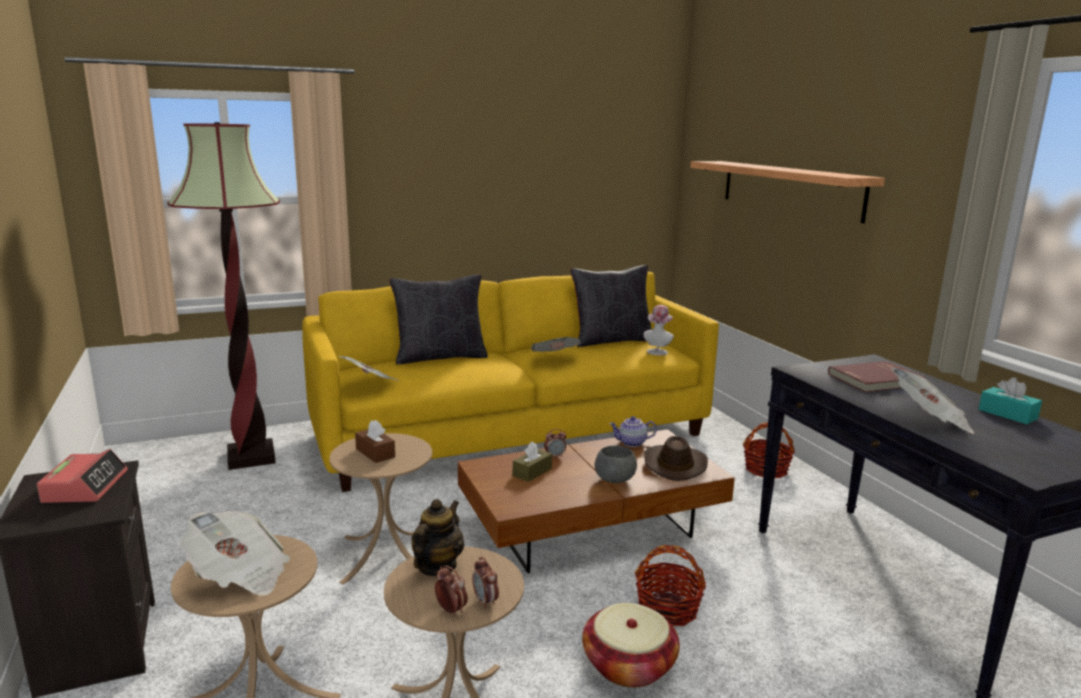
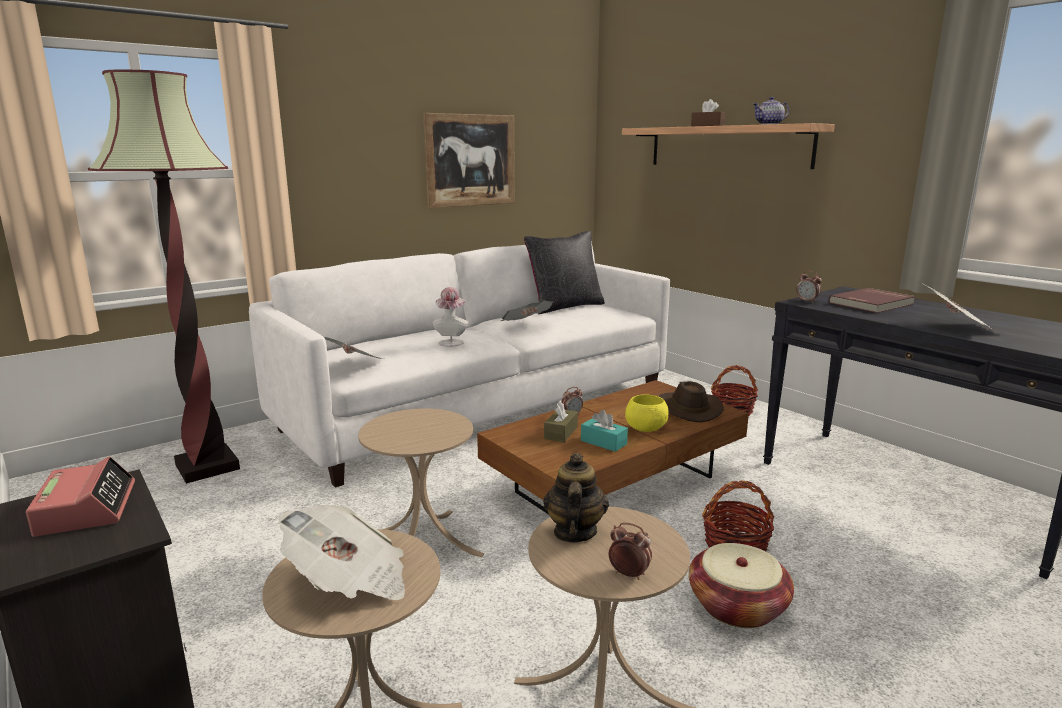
camera: 15 degrees left, 0 degrees up
(375, 453) = (409, 430): brown tissue box -> brown tissue box (707, 126)
(440, 357) = (409, 334): black pillow -> none
(485, 601) = (657, 558): alarm clock -> alarm clock (807, 301)
(512, 433) = (481, 408): yellow sofa -> white sofa
(534, 188) = (470, 160): none -> picture
(615, 480) = (646, 430): grey bowl -> yellow bowl
(631, 443) = (634, 395): teapot -> teapot (769, 124)
(657, 351) = (616, 311): hat -> hat (451, 342)
(1007, 414) = (1004, 318): turquoise tissue box -> turquoise tissue box (603, 442)

